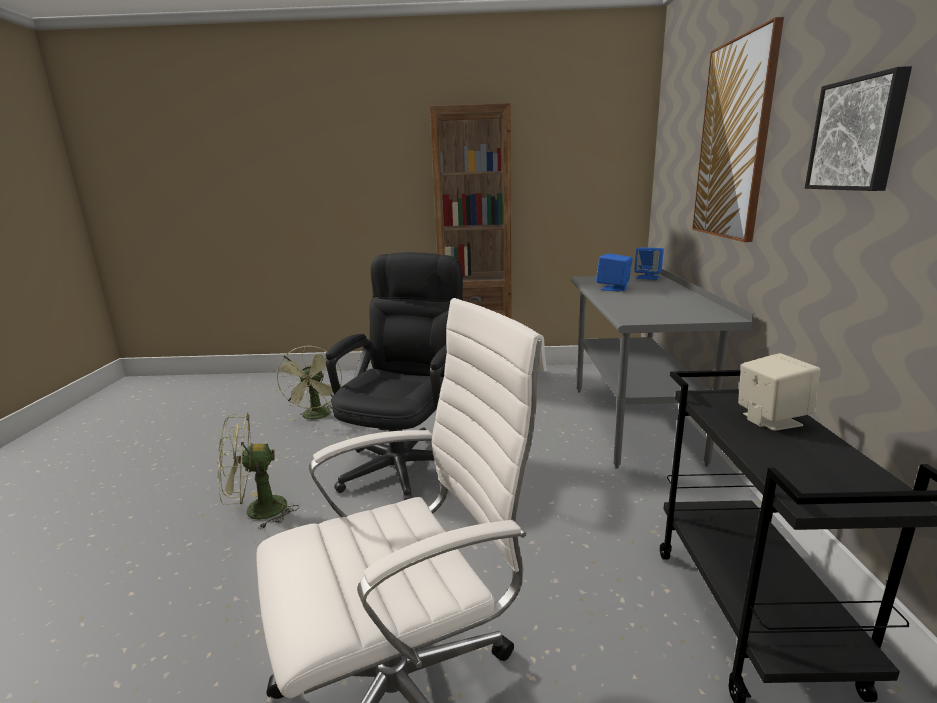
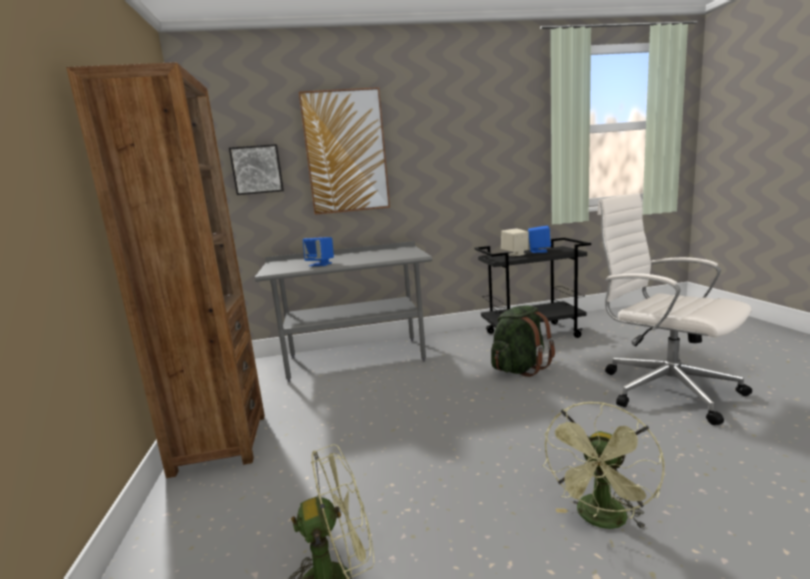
camera: 100 degrees left, 5 degrees down
(256, 511) = (602, 520): green fan -> green fan turned 60 degrees clockwise
(406, 461) = (449, 445): black office chair -> none
(564, 547) = (520, 368): none -> green backpack
(648, 277) = (280, 262): blue speaker -> blue speaker (539, 251)
(857, 135) = (453, 148): picture -> picture (257, 170)

